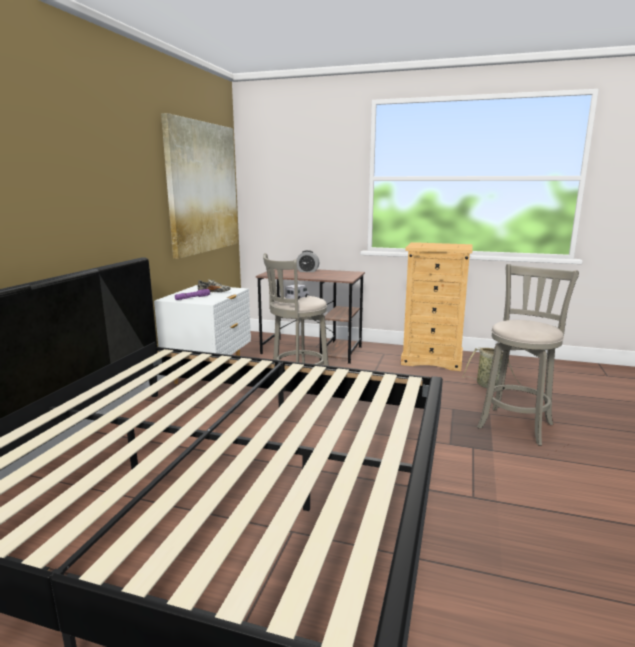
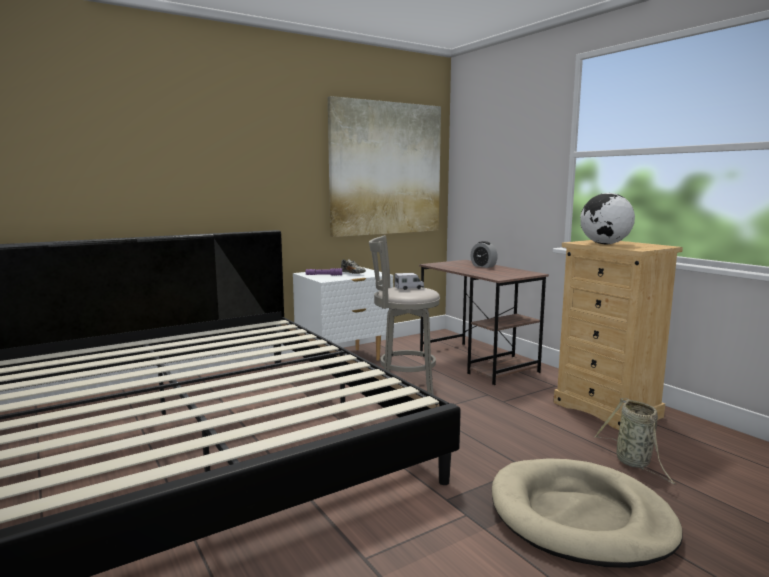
camera: 40 degrees right, 5 degrees down
(433, 246) = (604, 244): none -> globe
(516, 424) = (580, 517): grey stool -> beige dog bed

